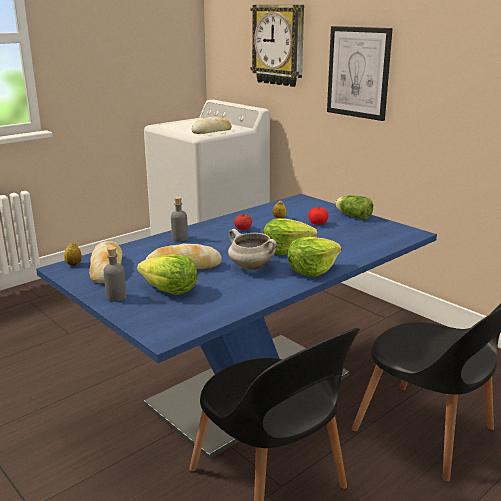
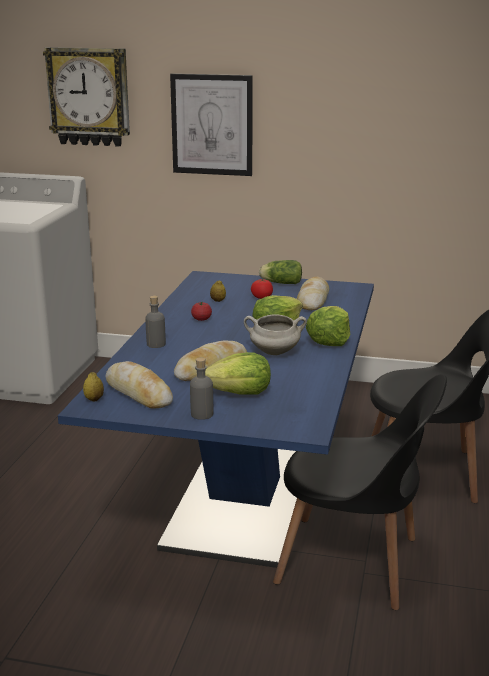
camera: 35 degrees left, 0 degrees up
(212, 131) = (32, 214): bread -> bread (313, 300)

